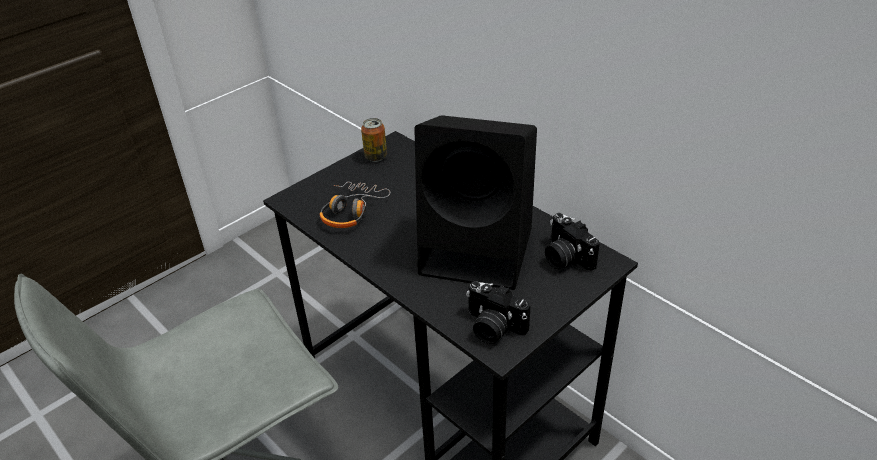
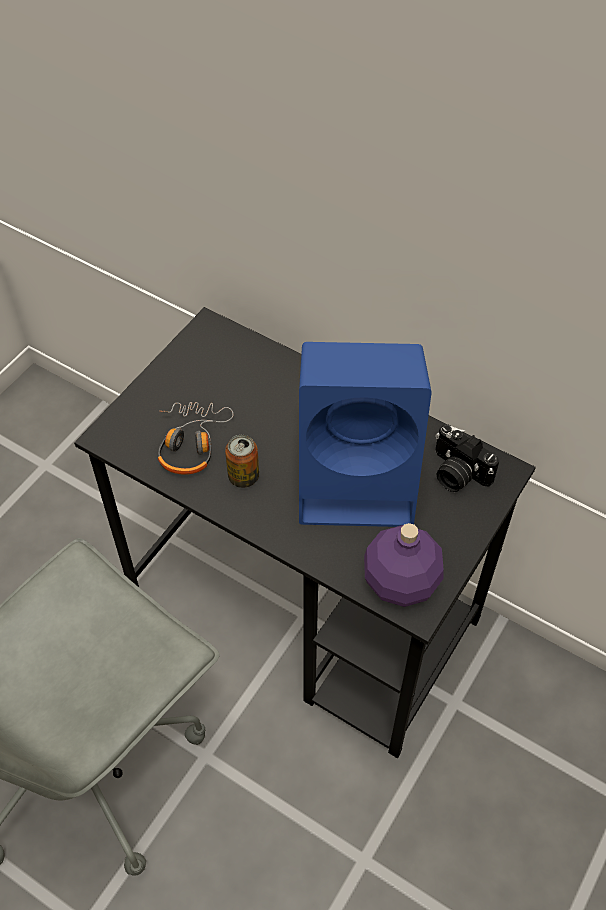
camera: 15 degrees left, 15 degrees up
(375, 157) = (193, 353): can -> can (243, 477)
(480, 251) = (360, 479): black speaker -> blue speaker
(492, 327) = (402, 581): camera -> purple bottle

